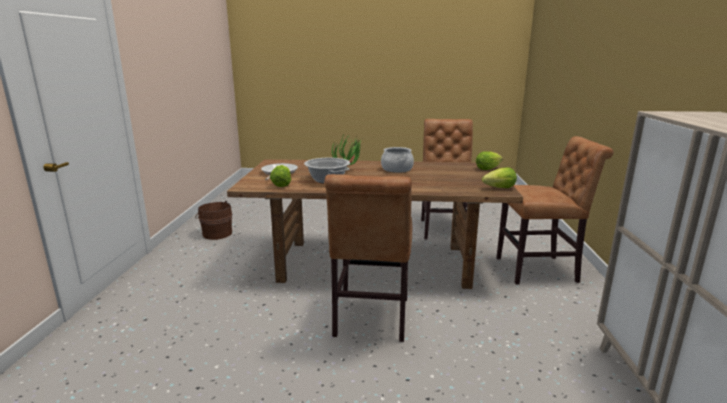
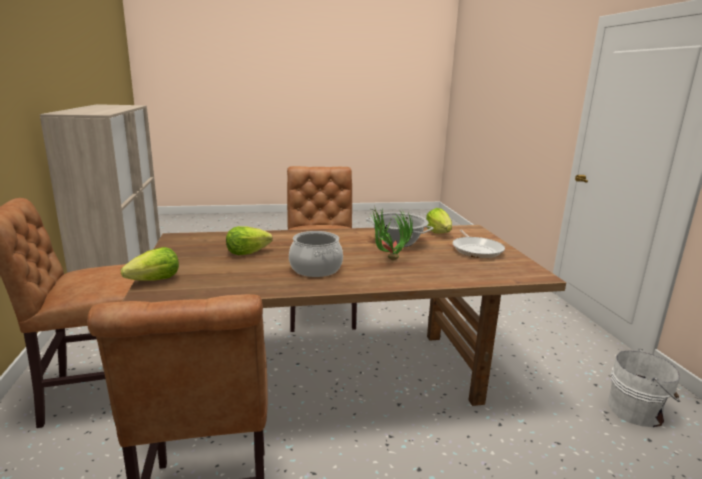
camera: 165 degrees right, 0 degrees up
(216, 233) = (638, 411): brown bucket -> white bucket
(500, 188) = (178, 241): lettuce -> lettuce (247, 253)

